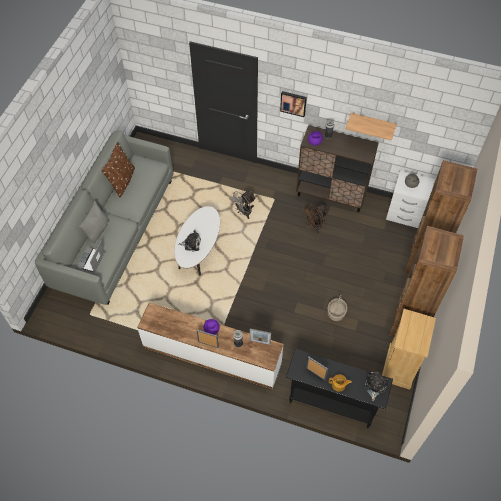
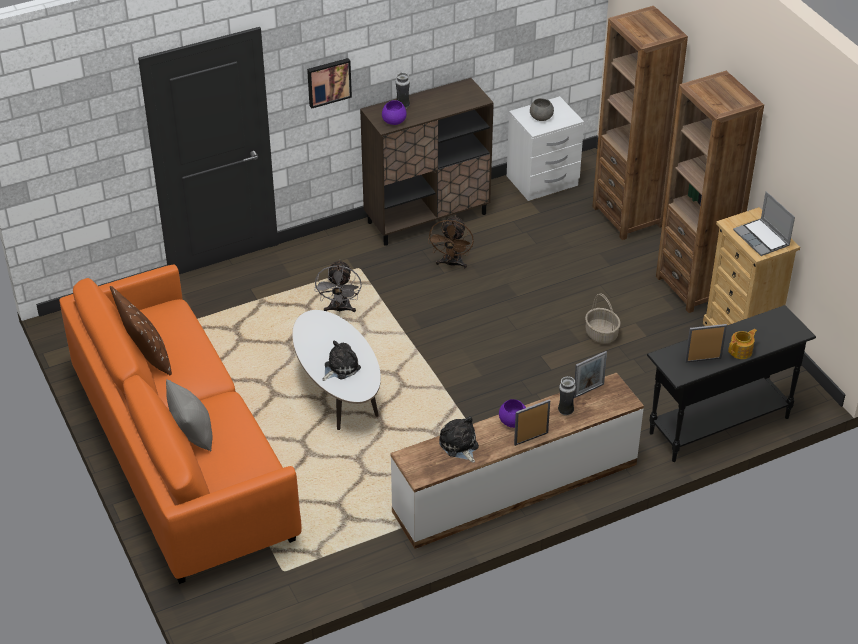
camera: 45 degrees left, 15 degrees down
(91, 260) = (236, 471): laptop -> laptop (762, 238)
(114, 232) = (181, 454): grey sofa -> orange sofa
(372, 124) = (454, 51): shelf -> none
(375, 386) = (777, 324): plush toy -> plush toy (459, 446)

